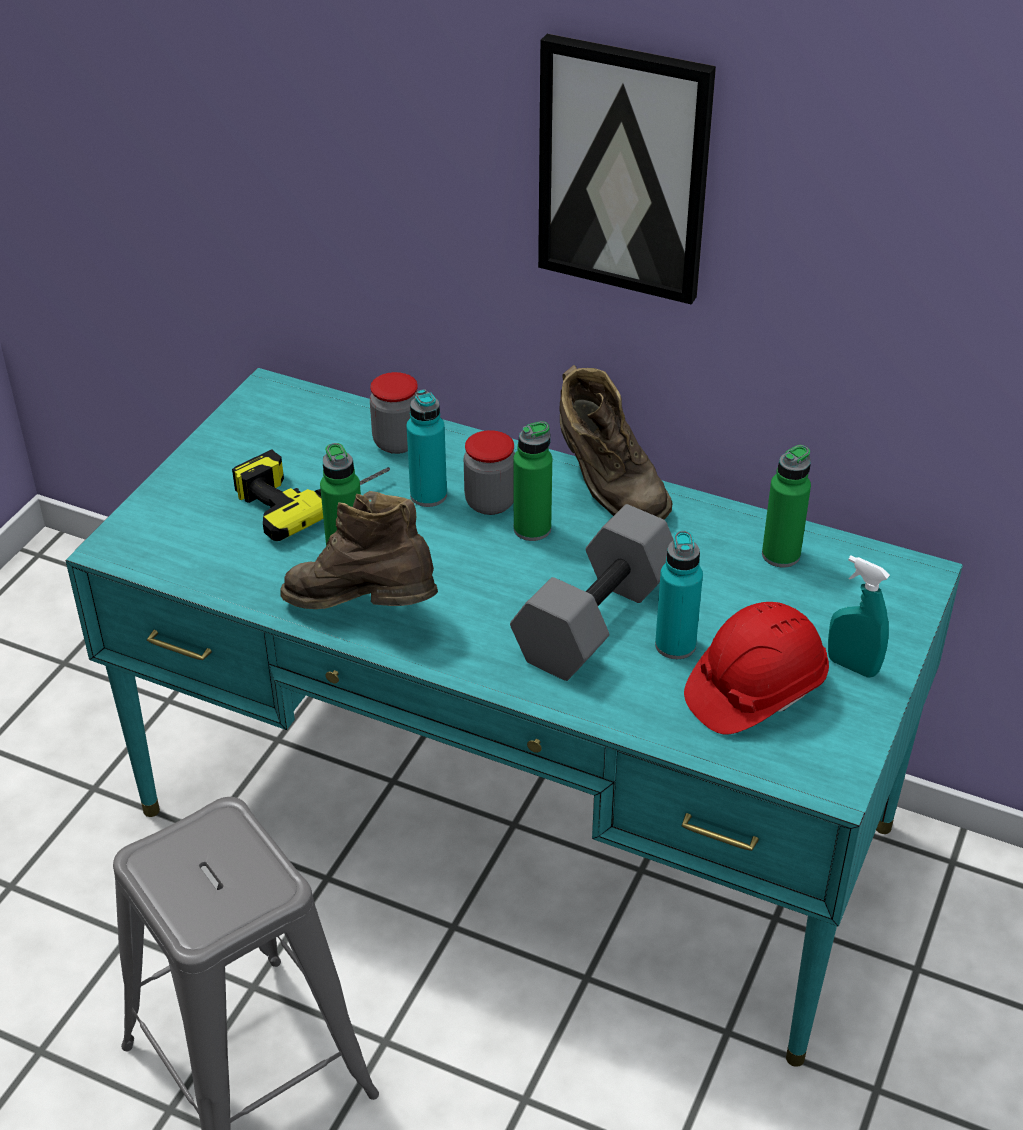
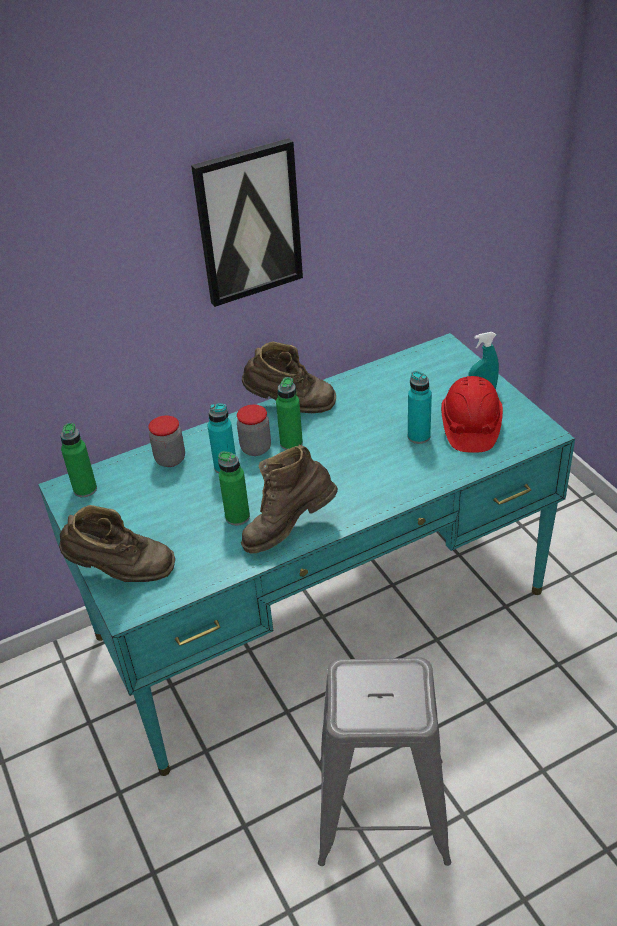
camera: 50 degrees left, 0 degrees up
(169, 511) = (121, 572): none -> brown boot
(308, 492) = (171, 509): power drill -> none
(594, 618) = (375, 453): grey dumbbell -> none
(781, 555) = (392, 377): green bottle -> green bottle (85, 489)

